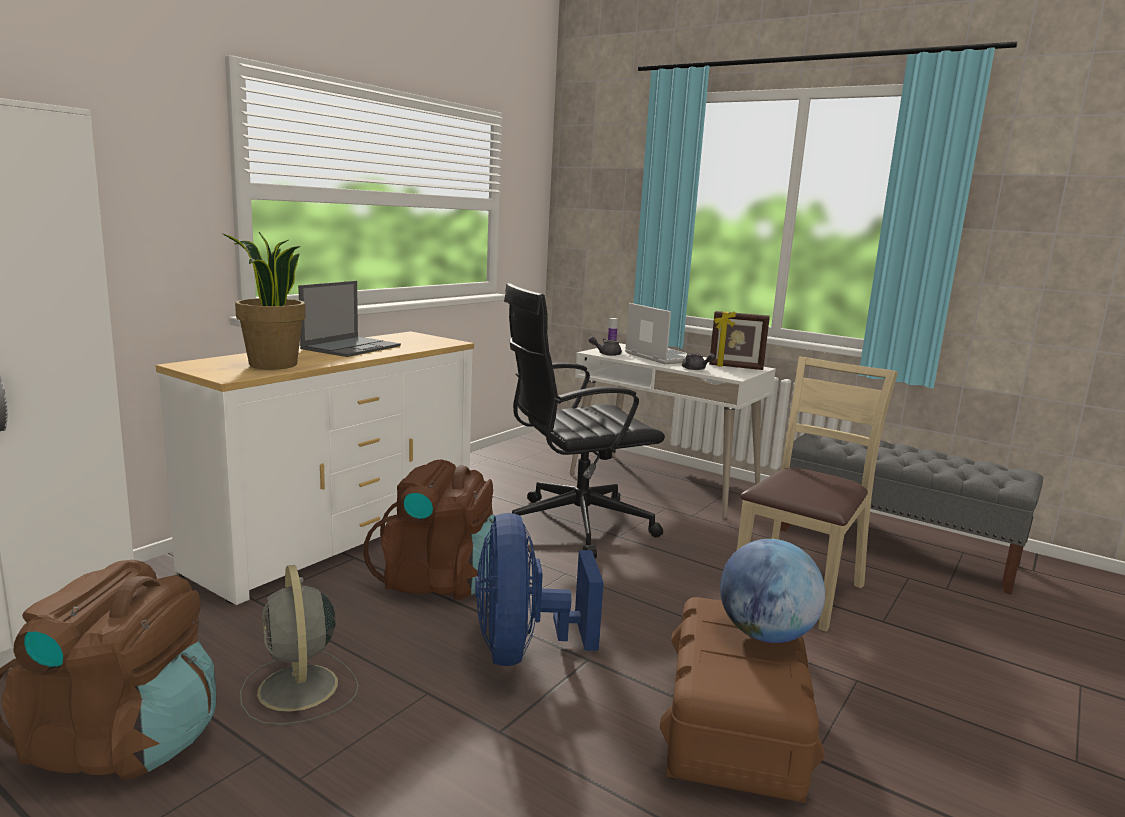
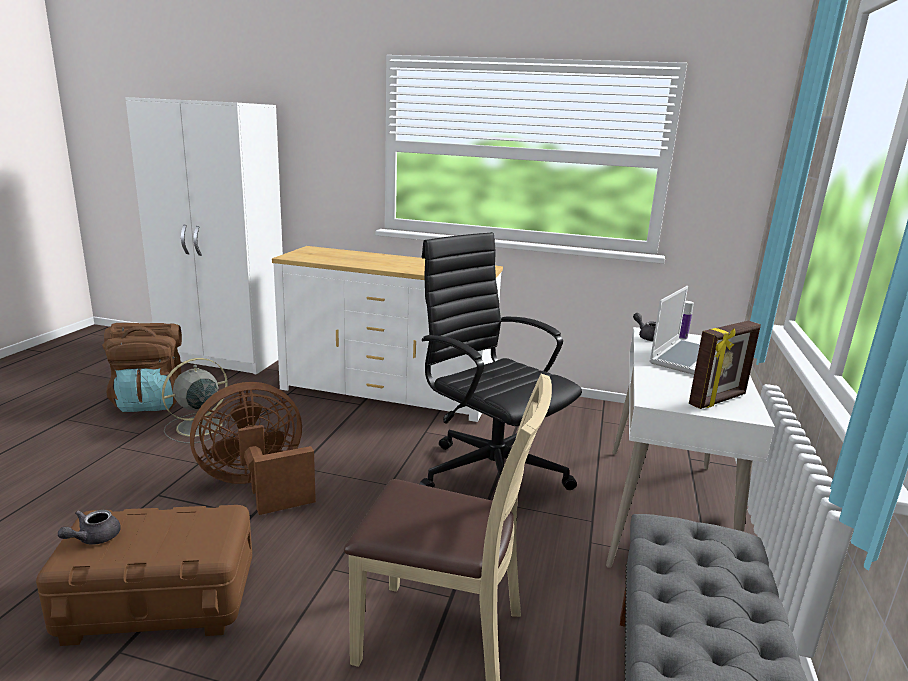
camera: 70 degrees right, 5 degrees up
(272, 365) = (330, 258): potted plant -> none
(352, 347) = (410, 262): laptop -> none
(440, 581) = (343, 438): brown backpack -> none
(523, 650) = (257, 486): blue fan -> brown fan
(696, 369) = (654, 379): grey teapot -> grey teapot (93, 538)
(736, 367) = (718, 400): picture frame -> picture frame turned 120 degrees counterclockwise
(765, 635) = (172, 544): globe -> none

